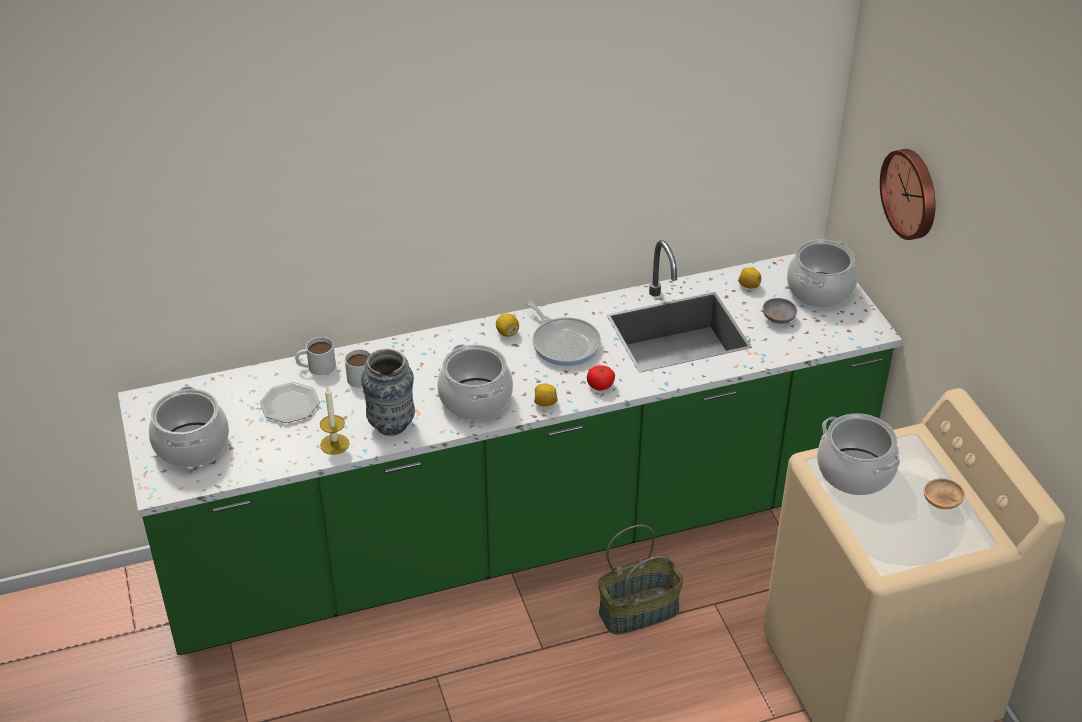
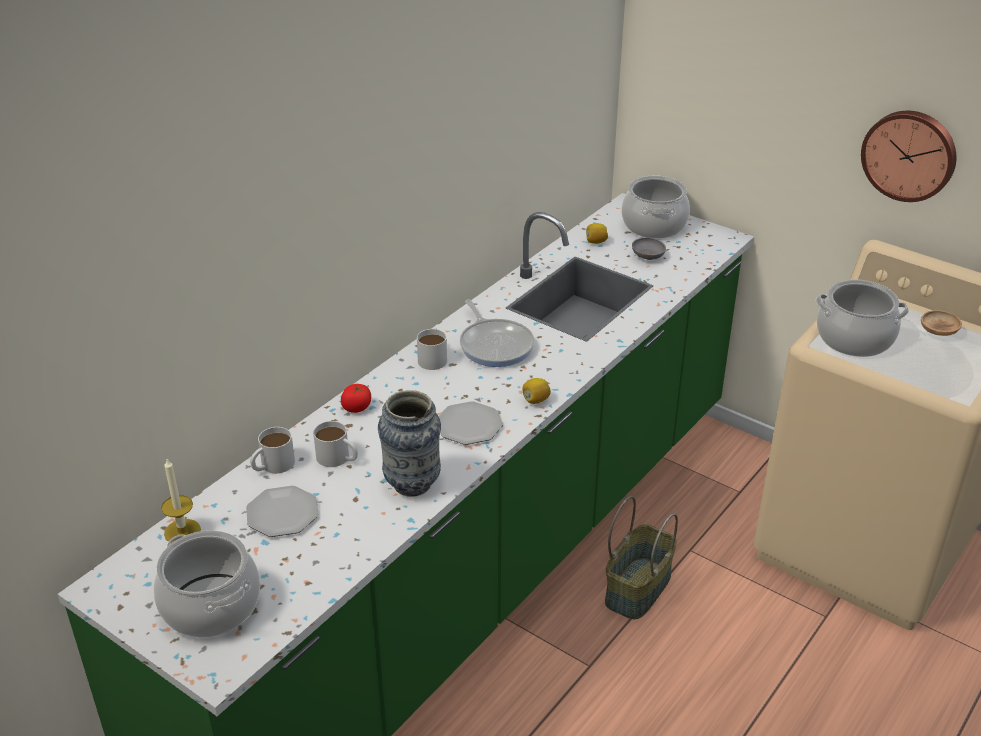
camera: 35 degrees left, 5 degrees down
(334, 444) = (373, 529): candle -> candle (182, 531)
(475, 399) = (468, 425): cooking pot -> plate
(507, 333) = (433, 357): lemon -> white mug
(564, 343) = (495, 345): frying pan -> frying pan turned 45 degrees clockwise
(600, 386) = (567, 366): tomato -> tomato (357, 408)
(912, 193) = (751, 86): wall clock -> wall clock (909, 154)

